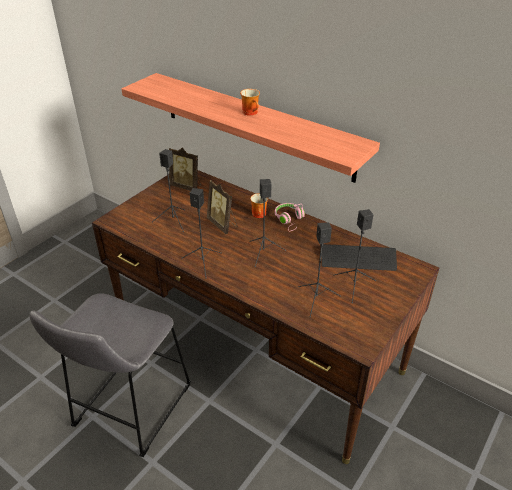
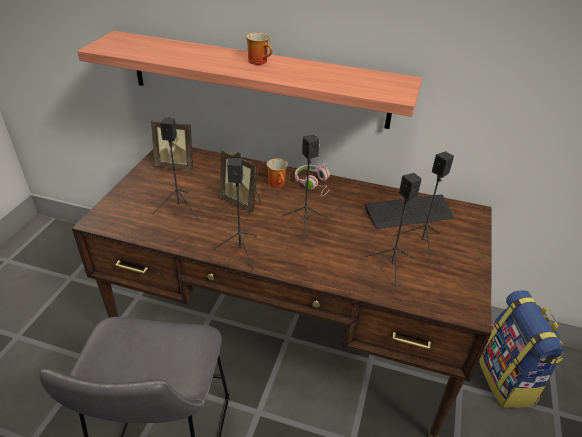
camera: 20 degrees left, 0 degrees up
(441, 433) = (507, 378): none -> backpack

